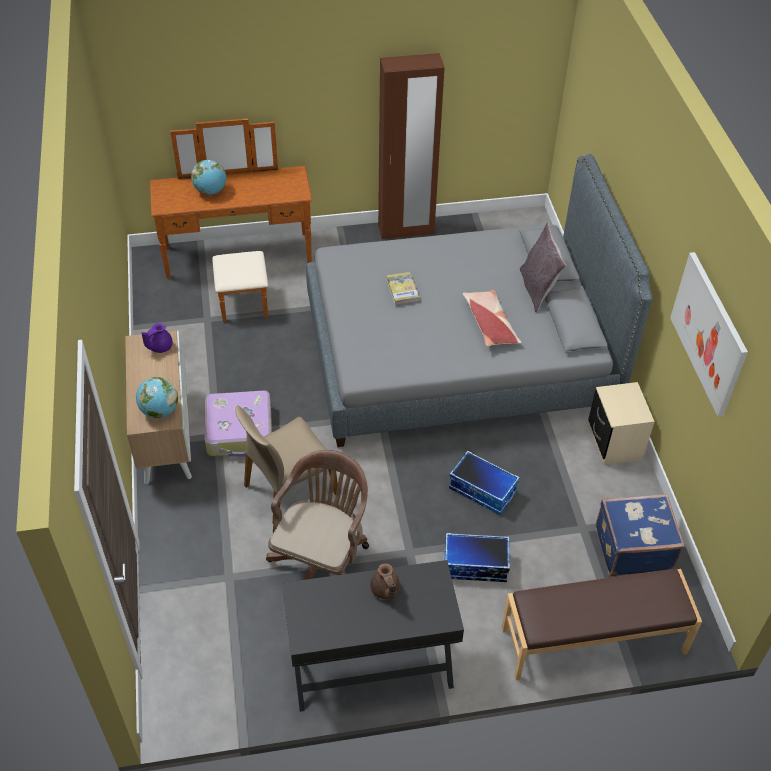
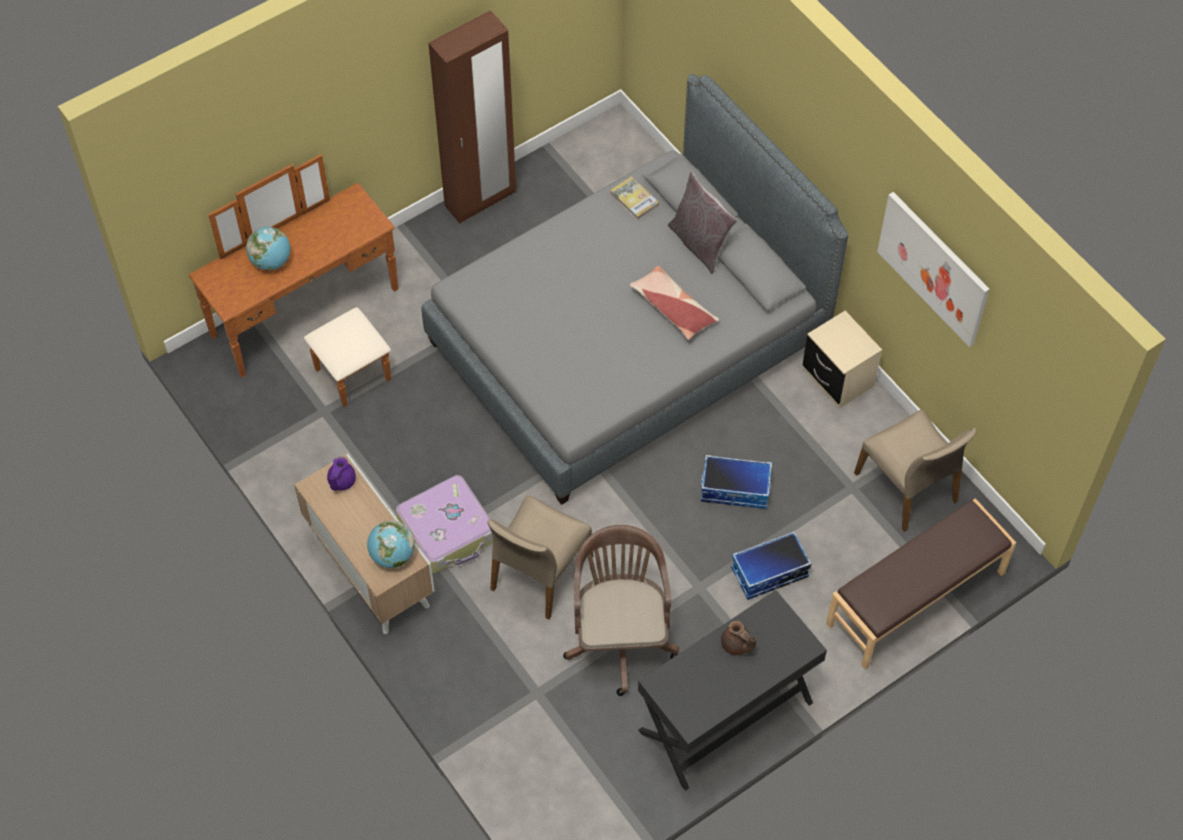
camera: 25 degrees left, 10 degrees up
(402, 289) = (559, 303): book -> book (634, 199)
(632, 547) = (907, 487): blue suitcase -> beige chair

